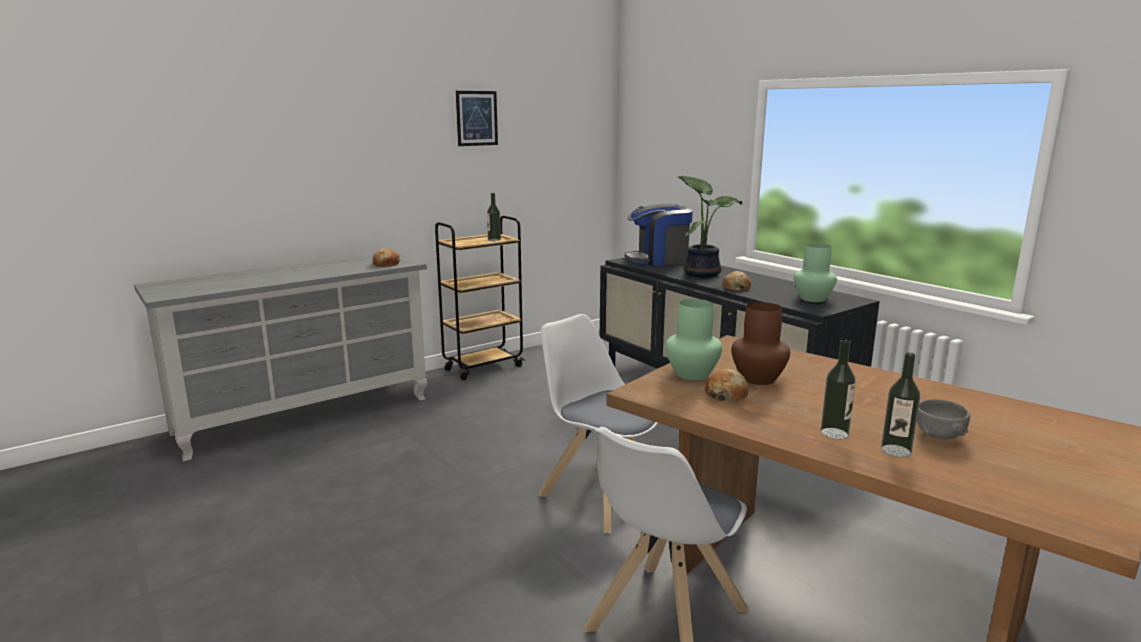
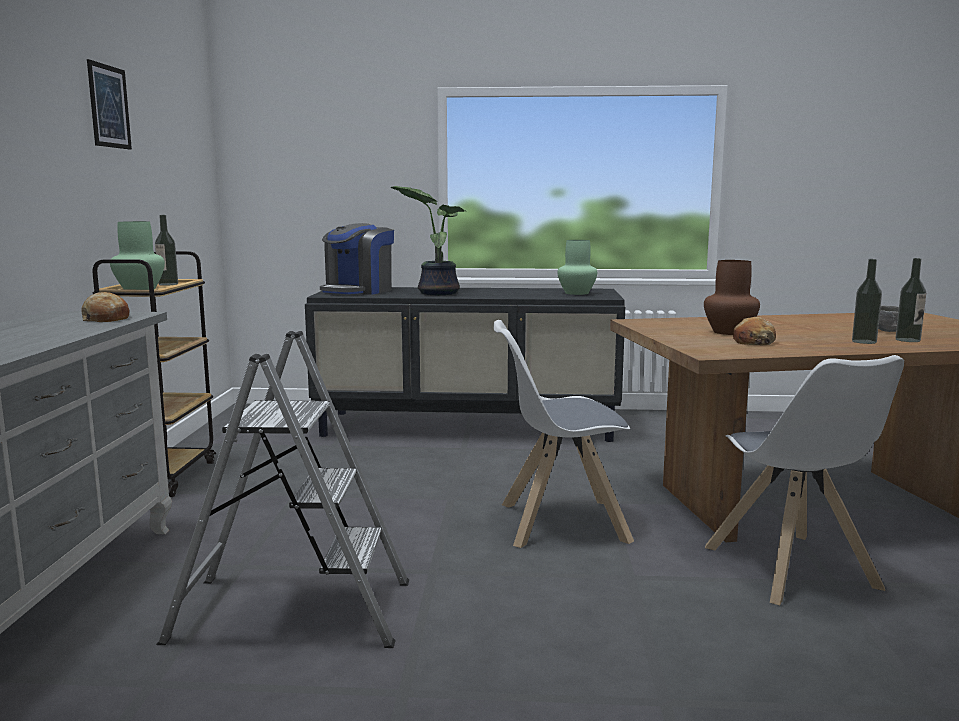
camera: 50 degrees left, 5 degrees down
(379, 466) = (289, 609): none -> grey step ladder
(691, 374) = (691, 339): green vase -> green vase (139, 289)
(736, 287) = (501, 295): bread -> none

